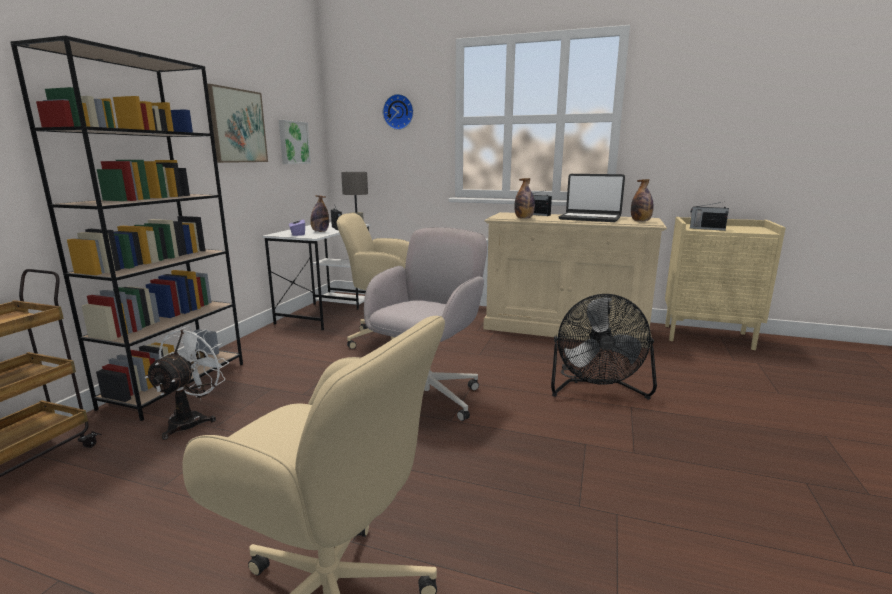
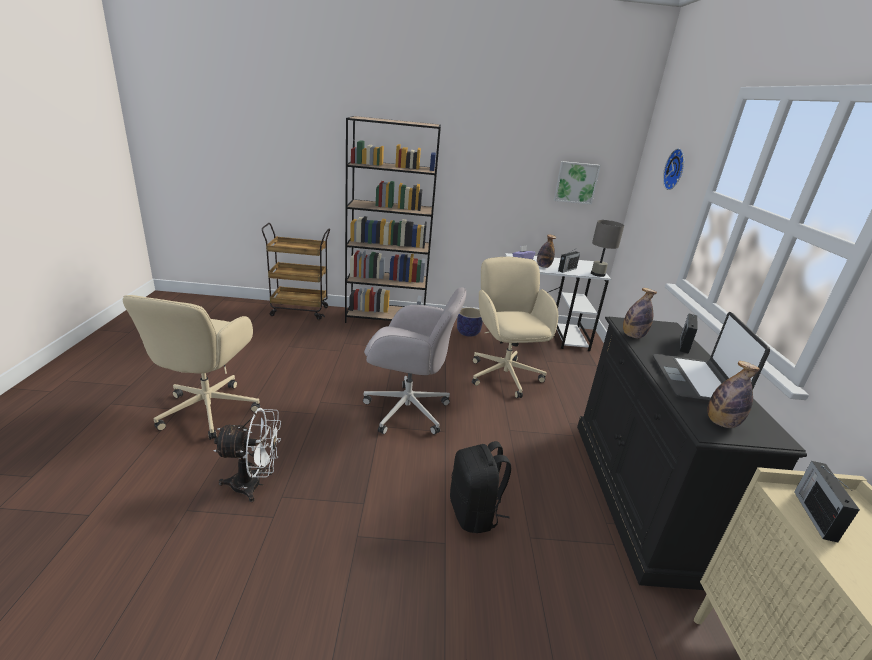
camera: 70 degrees right, 10 degrees up
(192, 420) = (349, 335): white fan -> white fan (254, 485)
(237, 126) = (507, 164): picture -> none
(281, 341) = (468, 332): none -> planter
(566, 329) = (638, 495): beige cabinet -> black cabinet
(592, 388) = (474, 513): black fan -> black backpack

